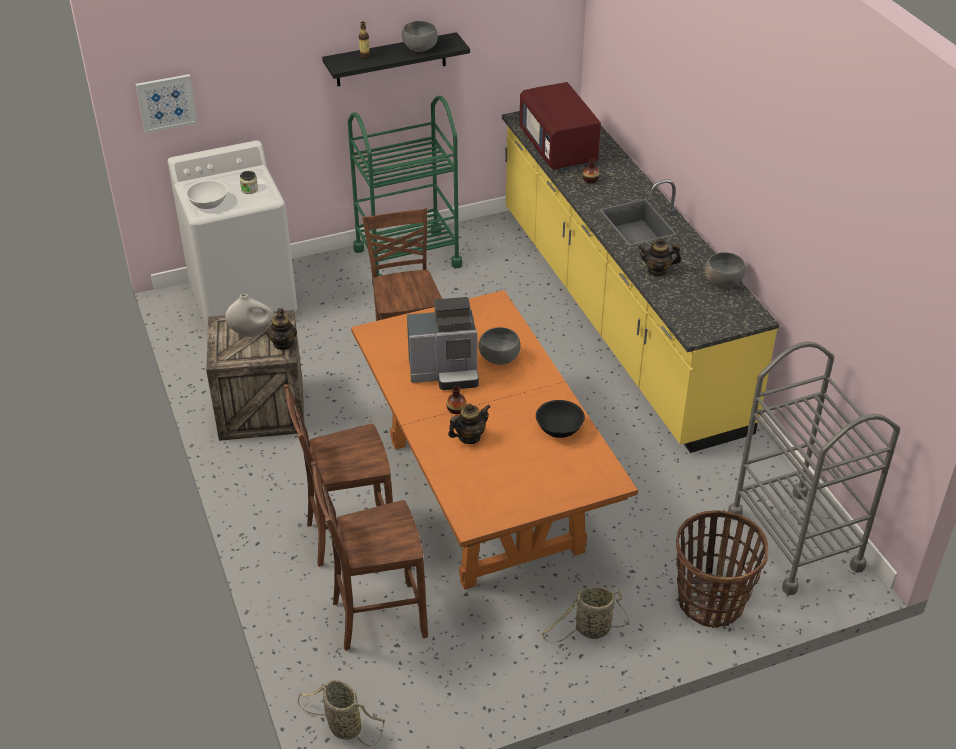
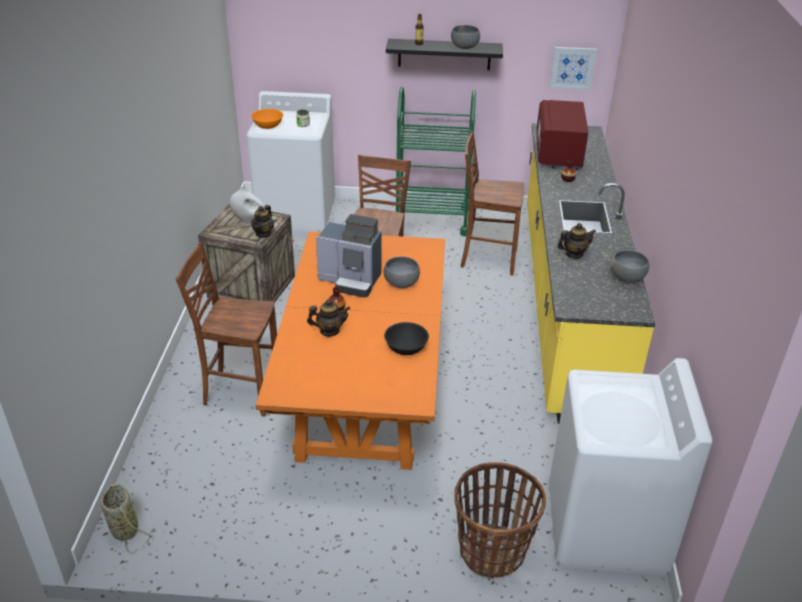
camera: 25 degrees right, 5 degrees down
(166, 103) = (265, 47): picture -> picture (572, 67)
(208, 203) = (268, 126): white bowl -> orange bowl
(376, 617) = (214, 457): brown chair -> brown chair (487, 259)
(590, 630) = (370, 533): basket -> none
(657, 271) = (574, 254): teapot -> teapot turned 135 degrees clockwise
(794, 540) = (606, 529): grey cart -> white washing machine

